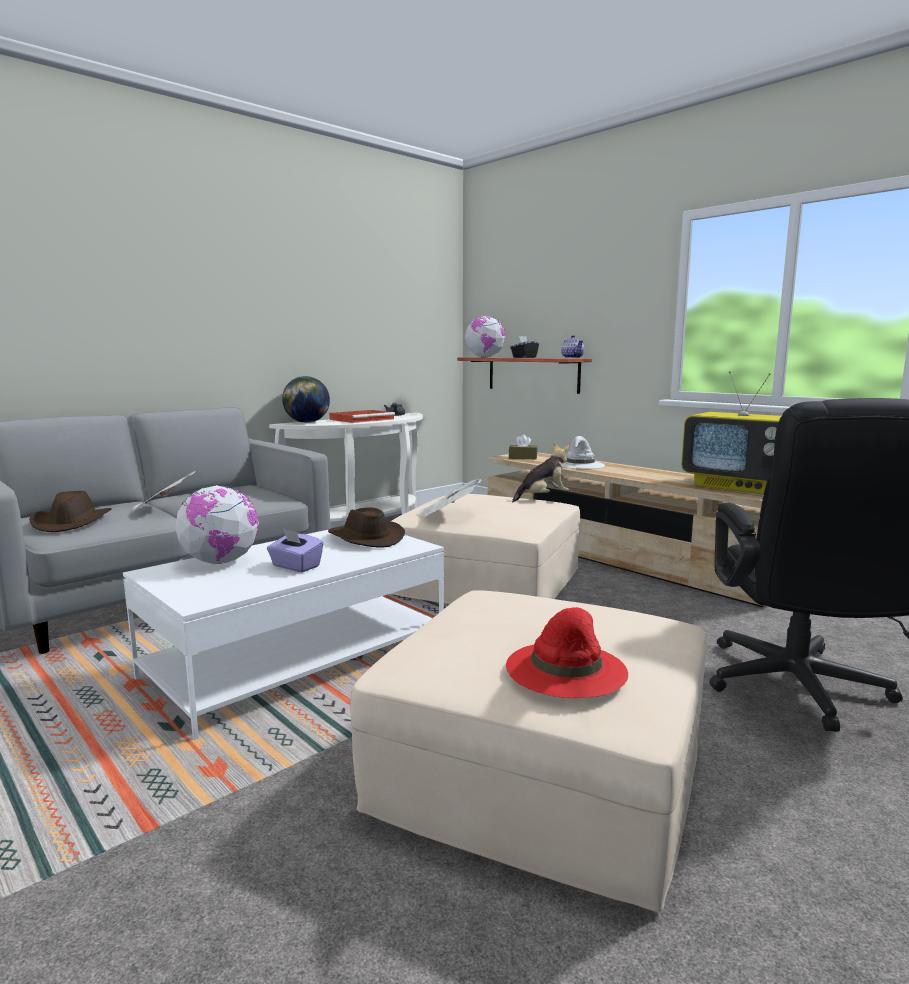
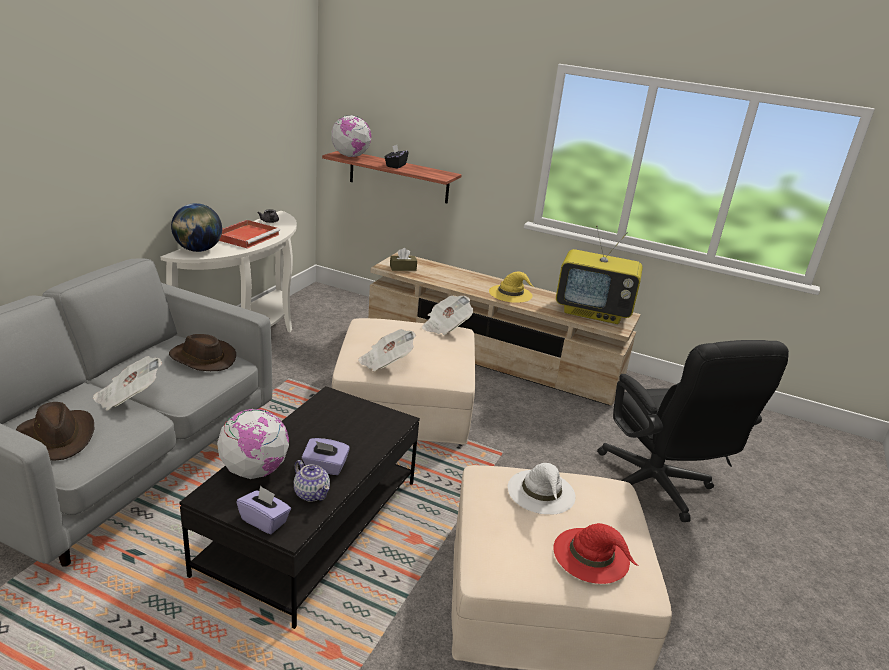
camera: 25 degrees left, 15 degrees up
(184, 592) = (264, 521): none -> purple tissue box
(298, 660) = (311, 525): white coffee table -> black coffee table
(364, 538) = (347, 414): brown hat -> brown hat (202, 359)
(542, 498) = (445, 327): plush toy -> newspaper
(572, 358) = (444, 173): teapot -> teapot (311, 493)
(580, 465) = (459, 280): white hat -> white hat (541, 492)
(636, 473) = (511, 294): none -> yellow hat

